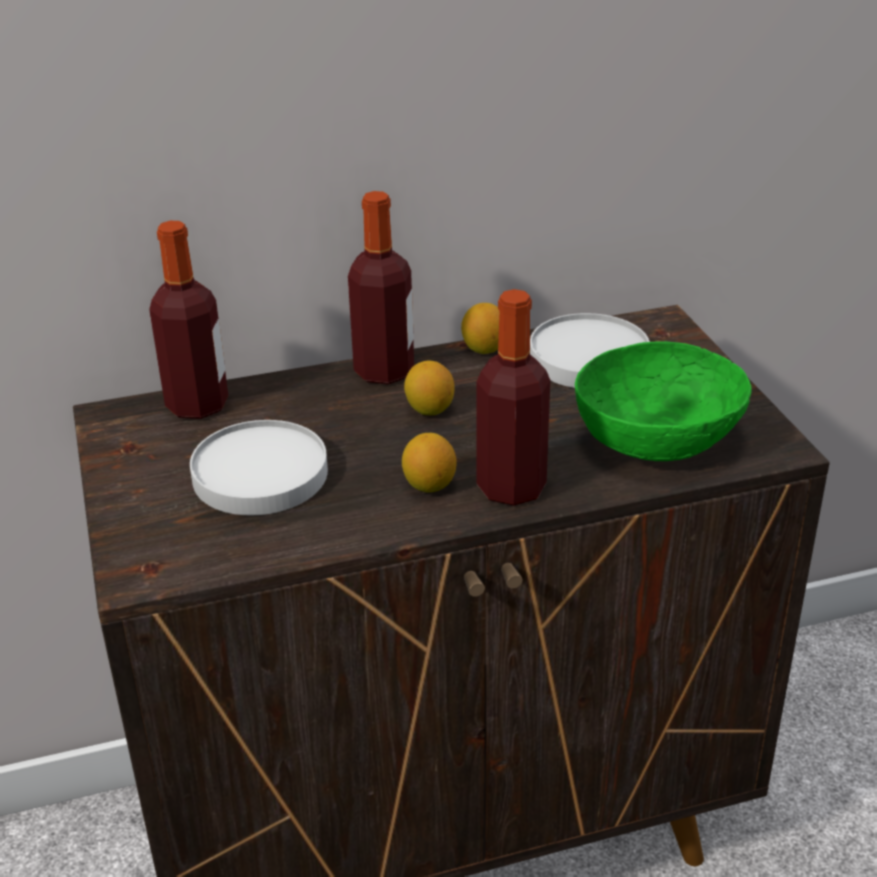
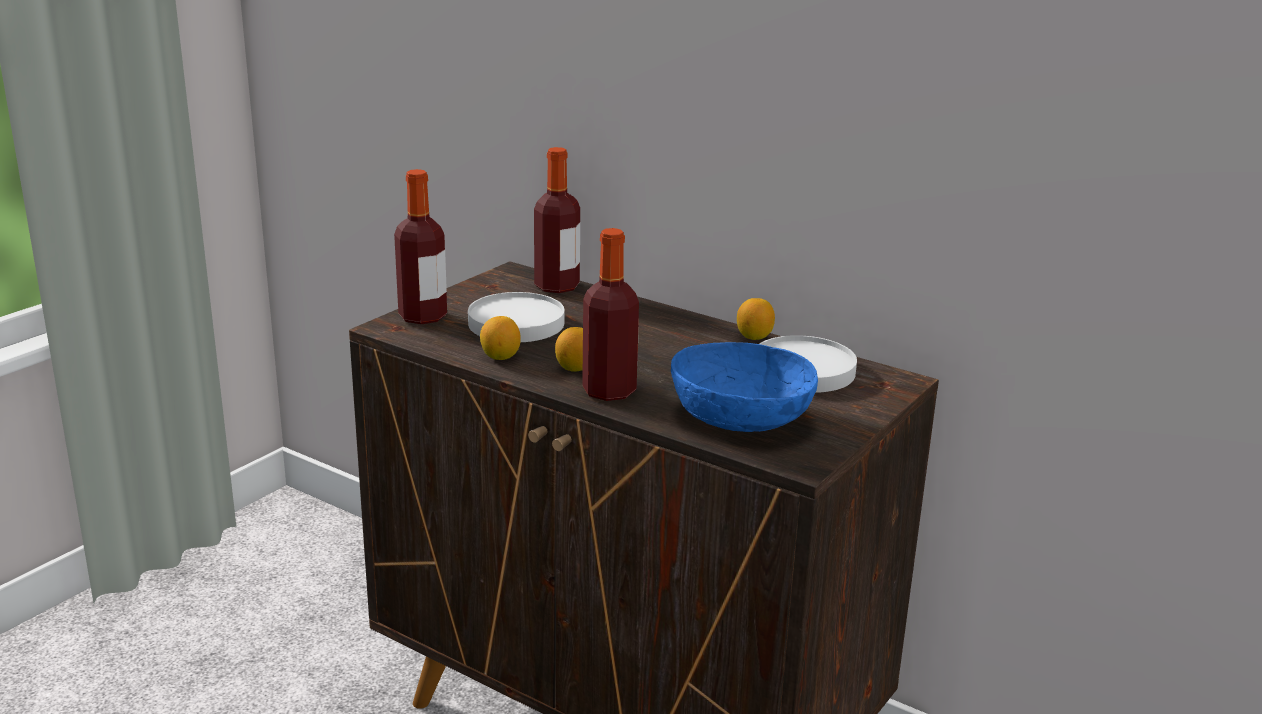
camera: 50 degrees right, 10 degrees down
(384, 371) = (676, 318): bottle -> bottle (423, 317)
(429, 410) = (655, 343): lemon -> lemon (500, 357)
(657, 437) = (741, 419): green bowl -> blue bowl

